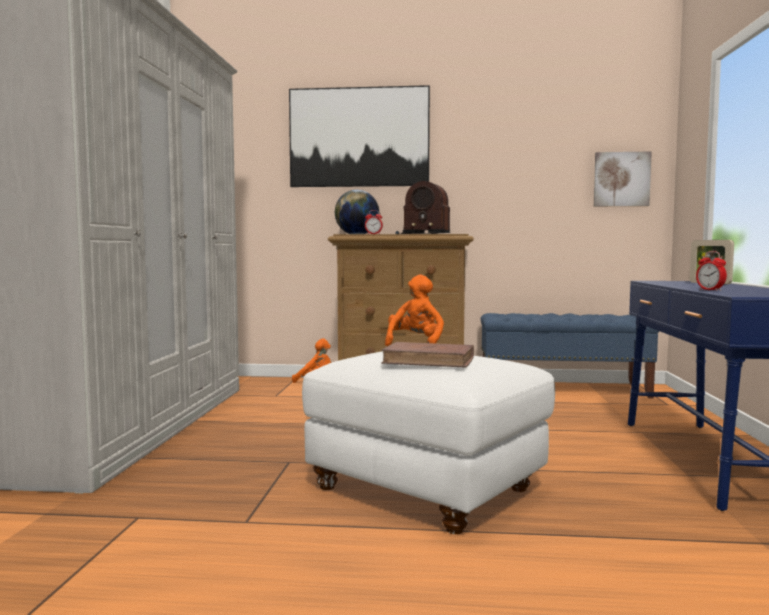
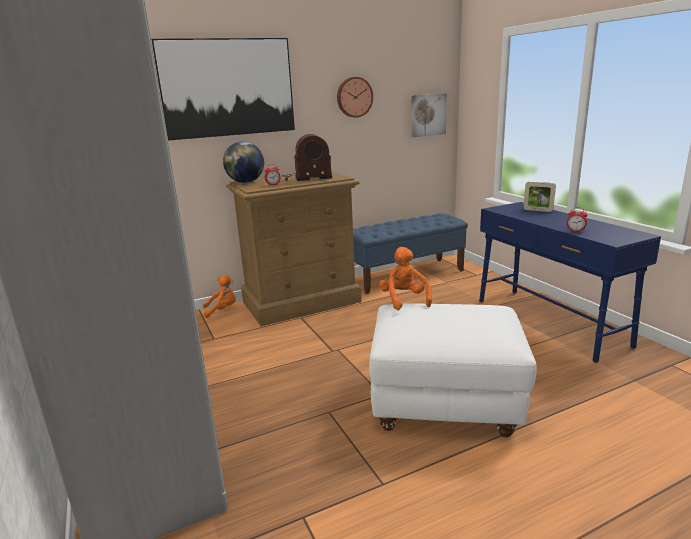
camera: 30 degrees left, 15 degrees up
(429, 360) = (461, 325): brown book -> none
(510, 152) = (354, 97): none -> wall clock

